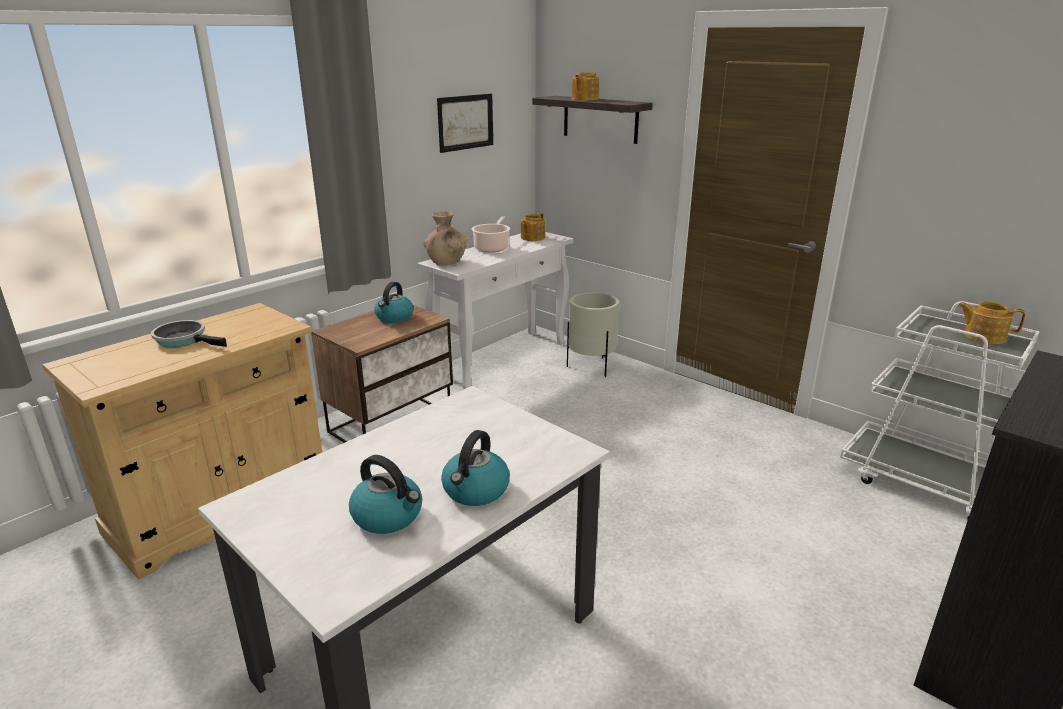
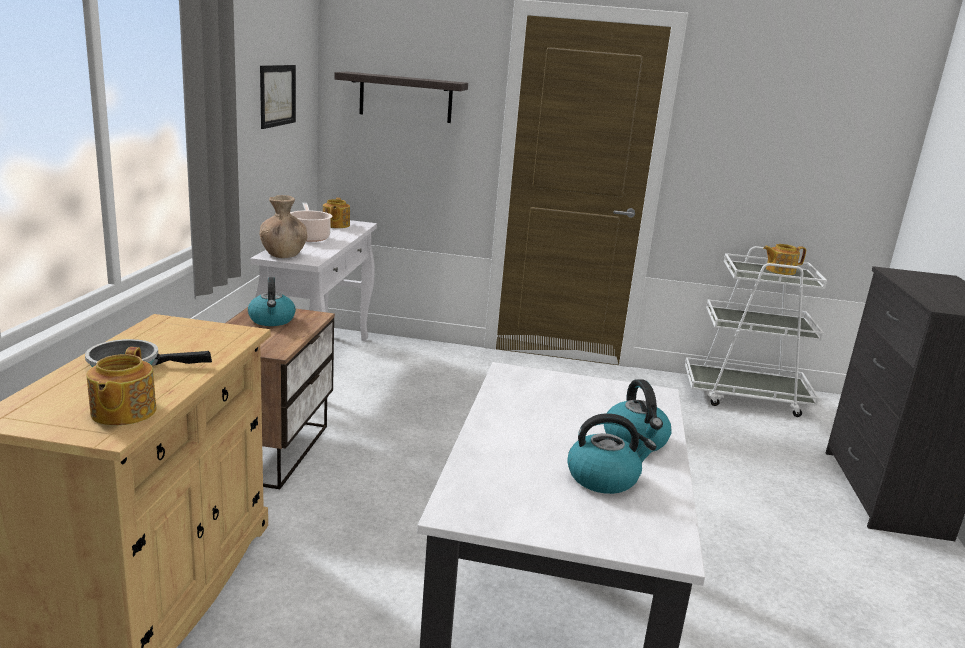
camera: 35 degrees left, 5 degrees down
(584, 99) = (395, 76): teapot -> teapot (122, 412)
(591, 367) = (418, 356): beige planter -> none

